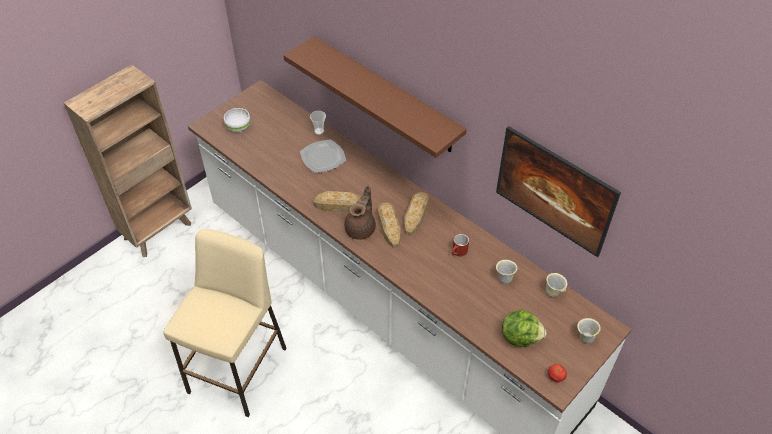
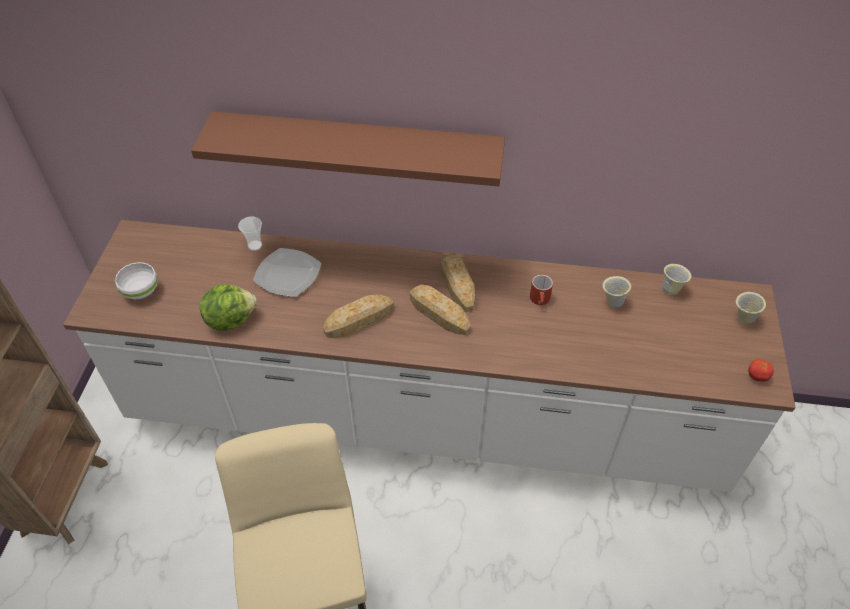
camera: 35 degrees left, 0 degrees up
(361, 228) = (409, 333): brown teapot -> none
(520, 337) = (685, 355): lettuce -> lettuce (230, 319)
(550, 206) = (646, 185): picture -> none

